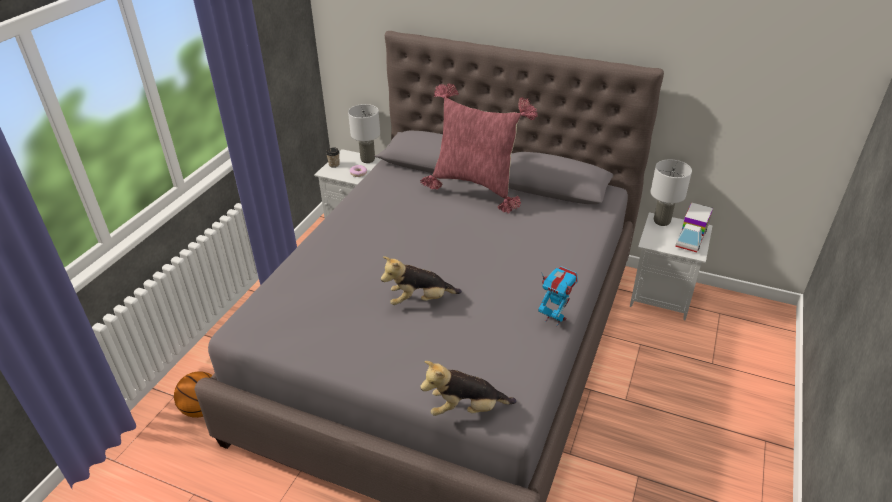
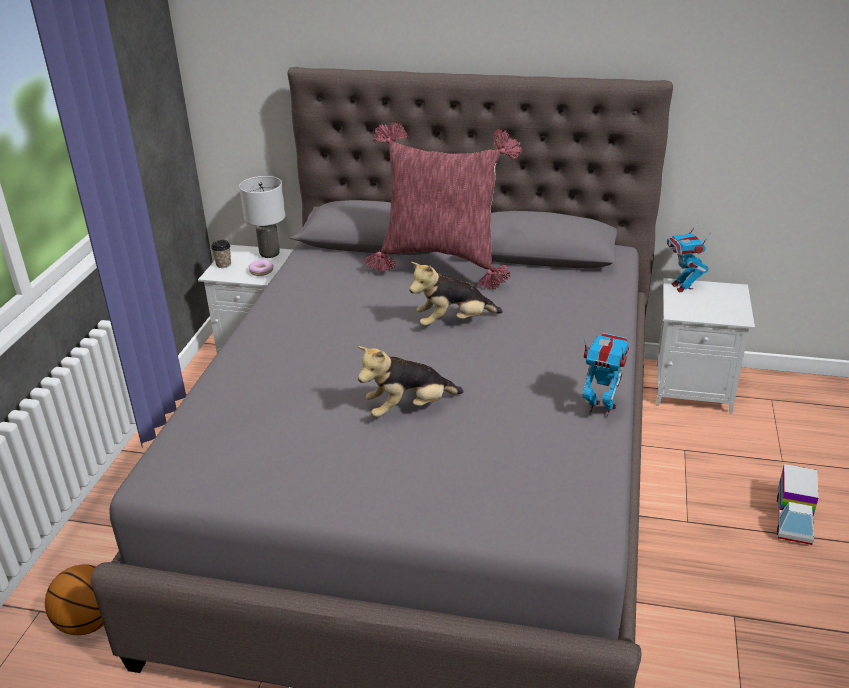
camera: 10 degrees left, 5 degrees down
(466, 409) = (520, 537): plush toy -> plush toy (453, 322)
(660, 221) = (682, 287): white table lamp -> toy robot
(691, 237) = (727, 301): toy truck -> toy truck (793, 518)

